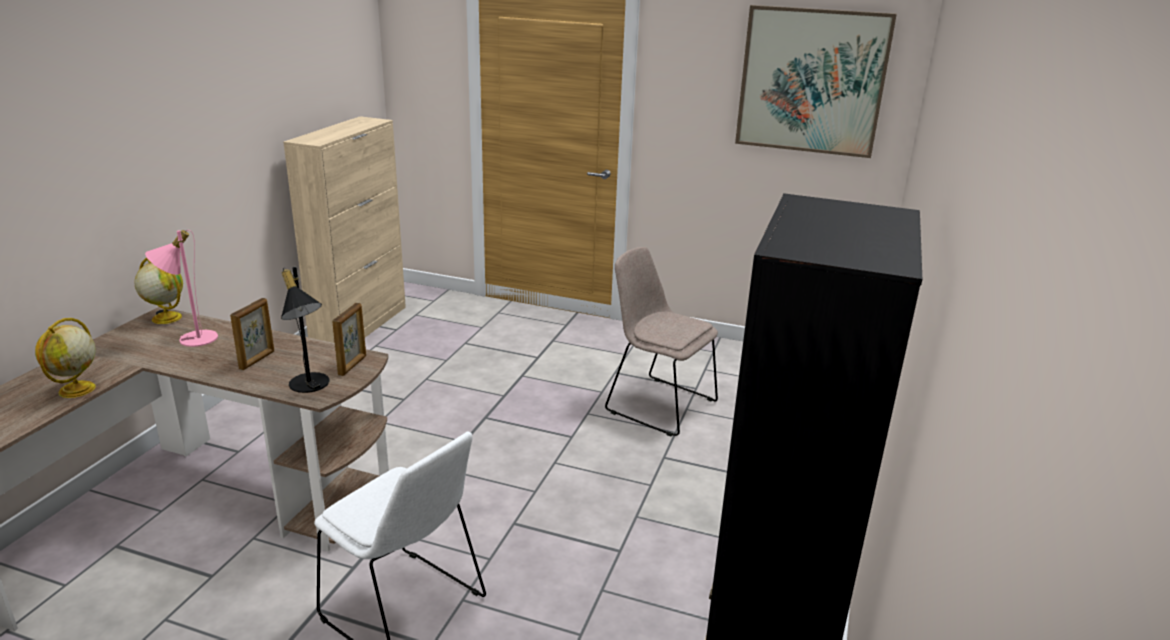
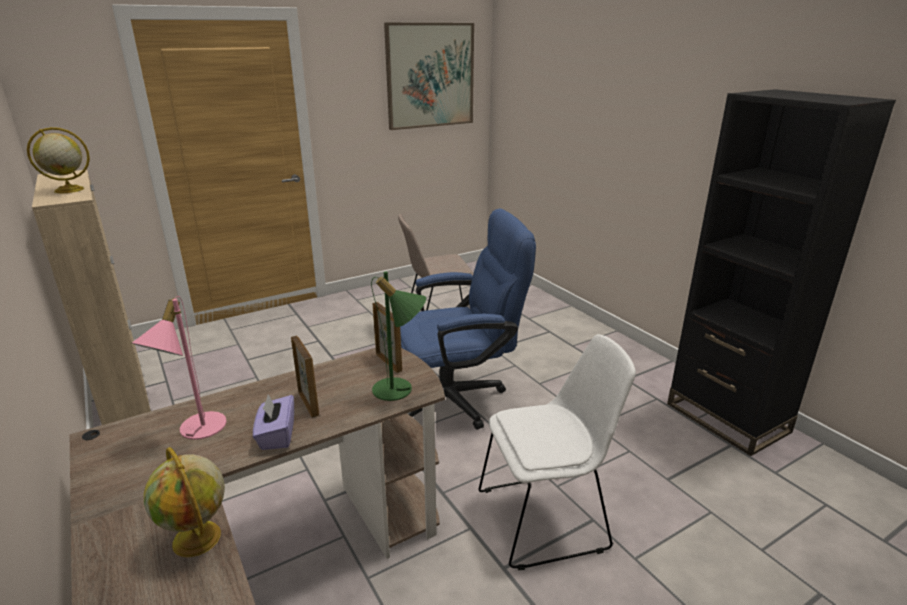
camera: 50 degrees left, 0 degrees up
(166, 318) = (114, 435): globe -> globe (68, 190)
(205, 366) = (277, 435): none -> purple tissue box
(310, 386) = (399, 390): black table lamp -> green table lamp
(542, 475) = (459, 398): none -> blue office chair

